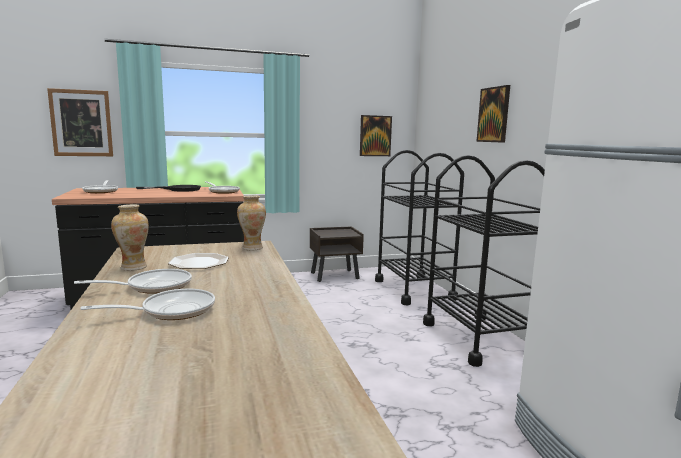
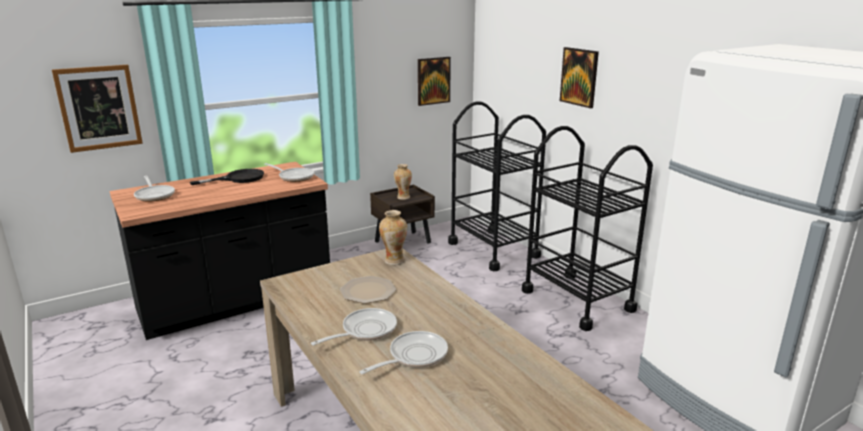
camera: 15 degrees left, 10 degrees up
(133, 267) = (315, 308): vase -> vase (403, 197)

